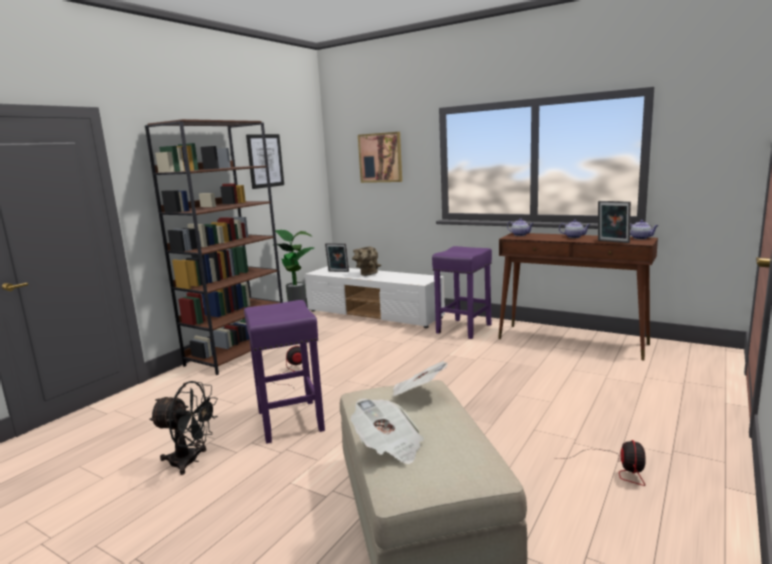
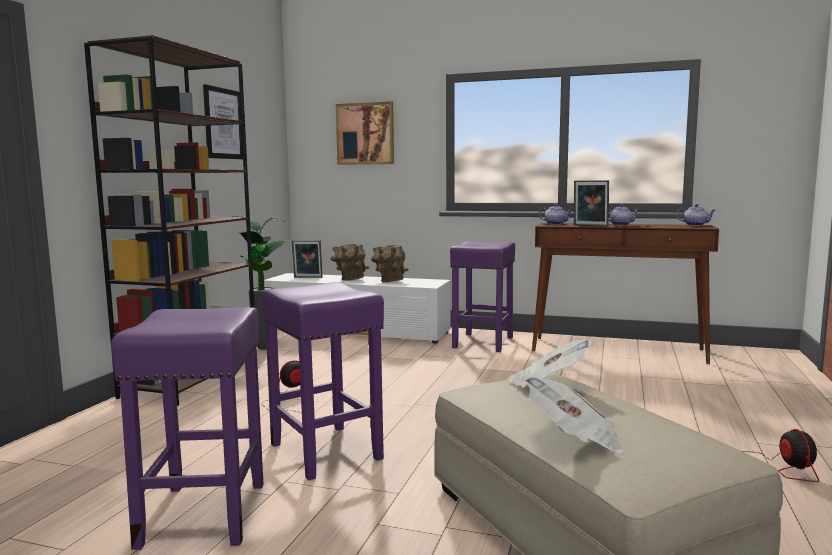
camera: 15 degrees left, 5 degrees down
(190, 461) = (204, 513): black fan -> purple stool
(394, 277) = (389, 281): none -> brown vase
(612, 242) = (671, 227): picture frame -> picture frame (590, 226)

